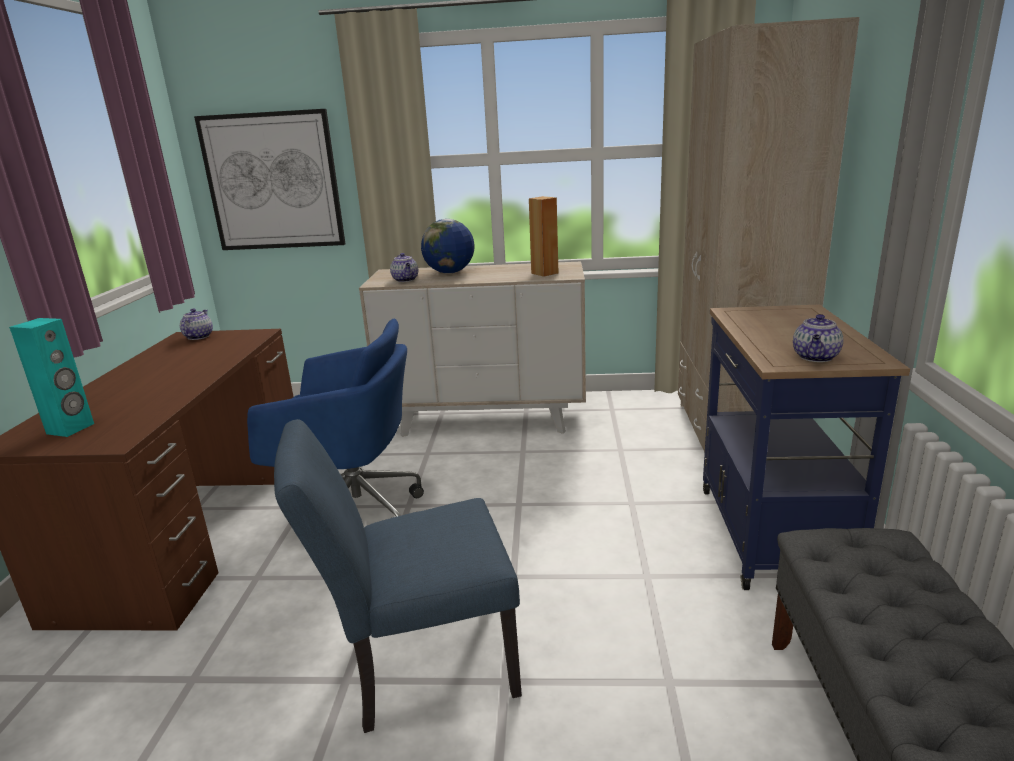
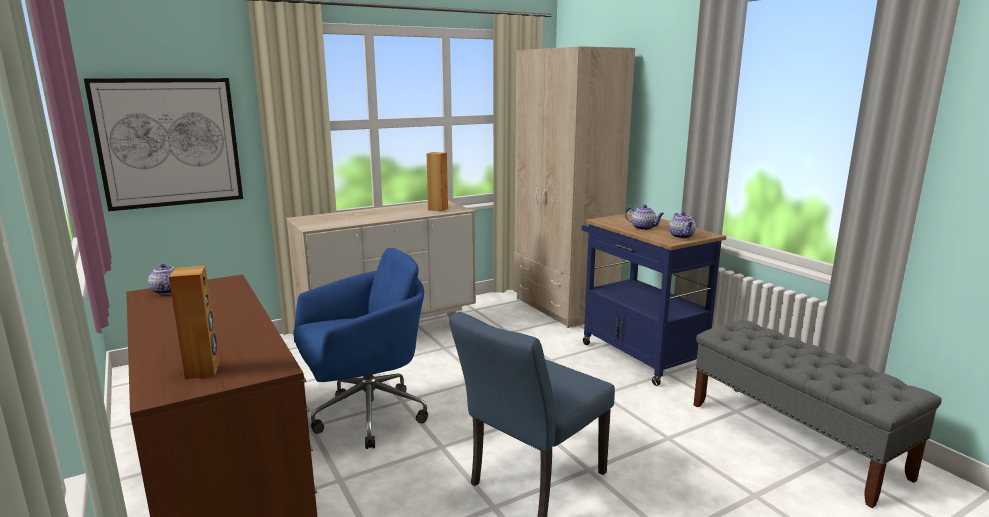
camera: 35 degrees left, 5 degrees down
(71, 428) = (203, 370): turquoise speaker -> brown speaker
(406, 280) = (333, 223): teapot -> teapot (644, 228)
(450, 272) = (360, 215): globe -> none

